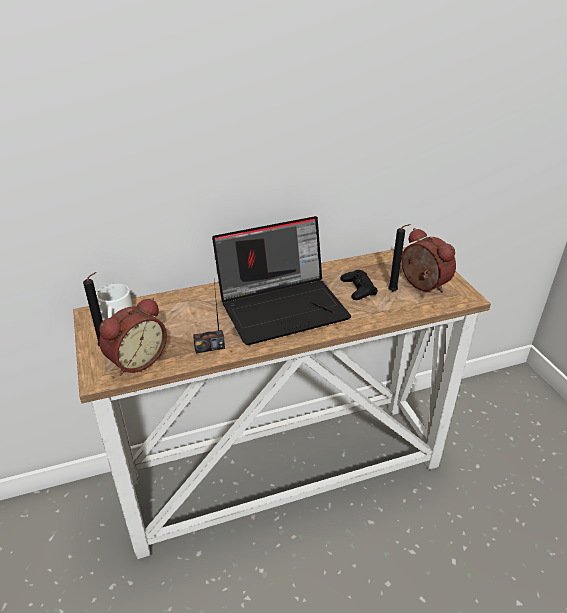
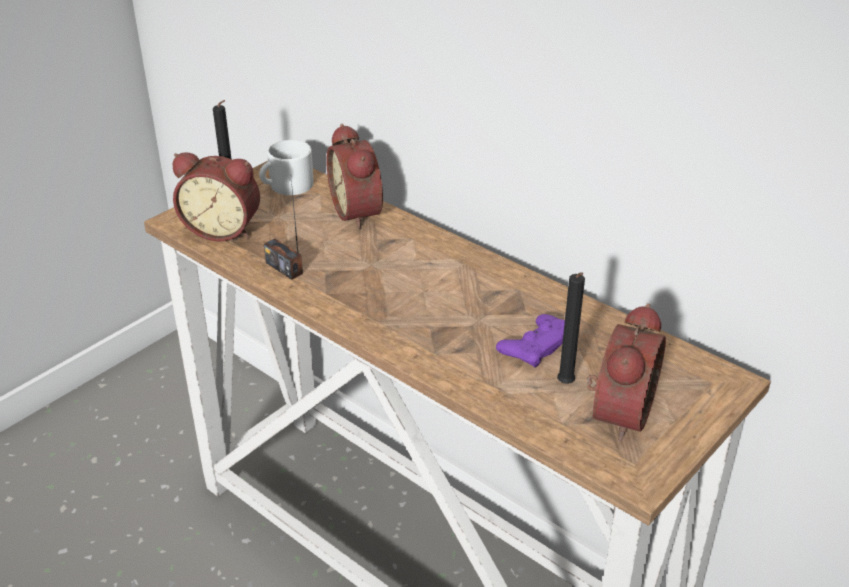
camera: 60 degrees right, 0 degrees up
(181, 300) = (360, 212): none -> alarm clock
(283, 306) = (421, 293): laptop -> none
(358, 289) = (535, 346): black game controller -> purple game controller

